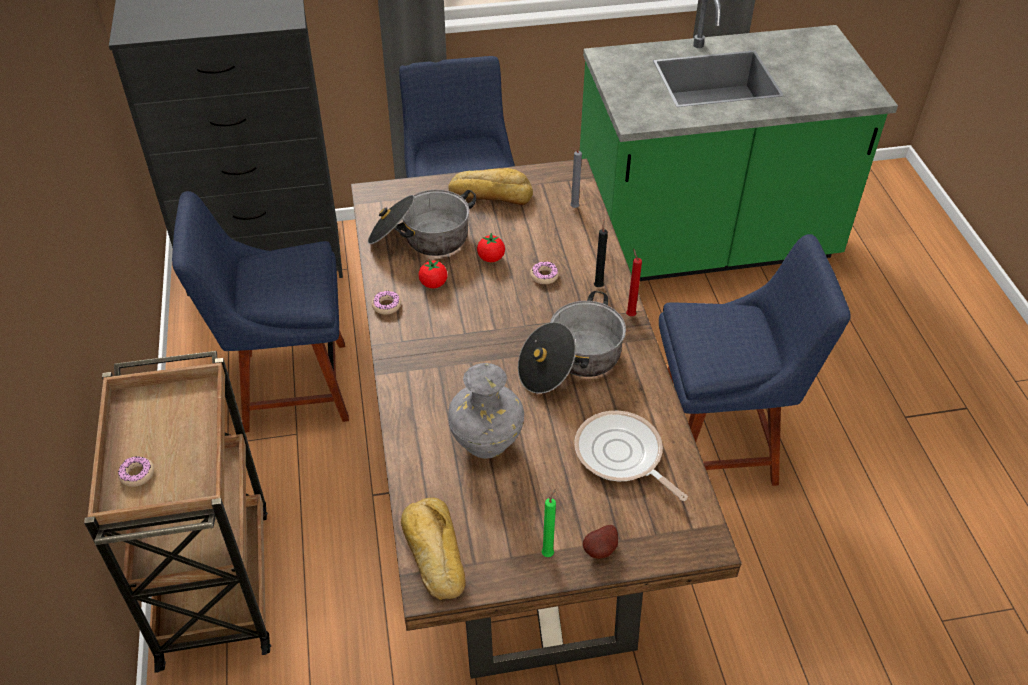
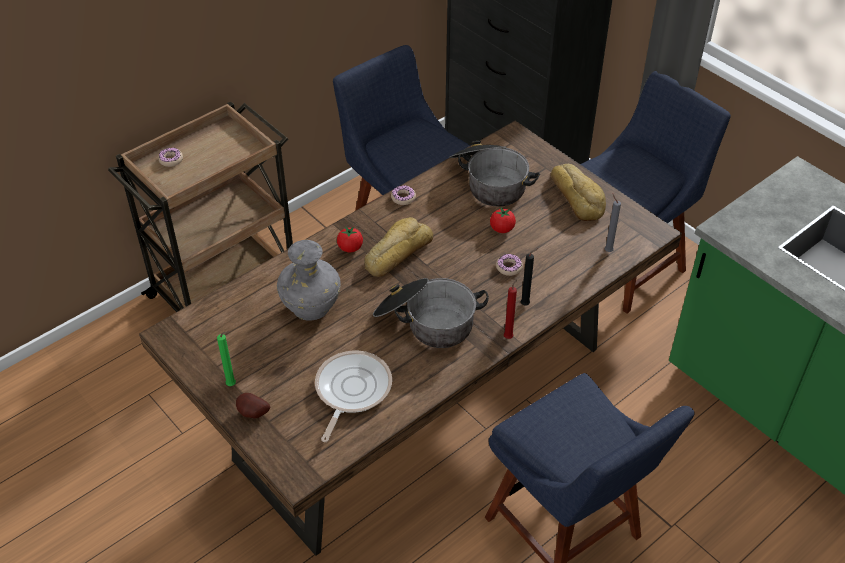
camera: 60 degrees right, 0 degrees up
(433, 284) = (446, 211): tomato -> tomato (350, 248)
(433, 553) = (196, 324): bread -> bread (396, 252)

